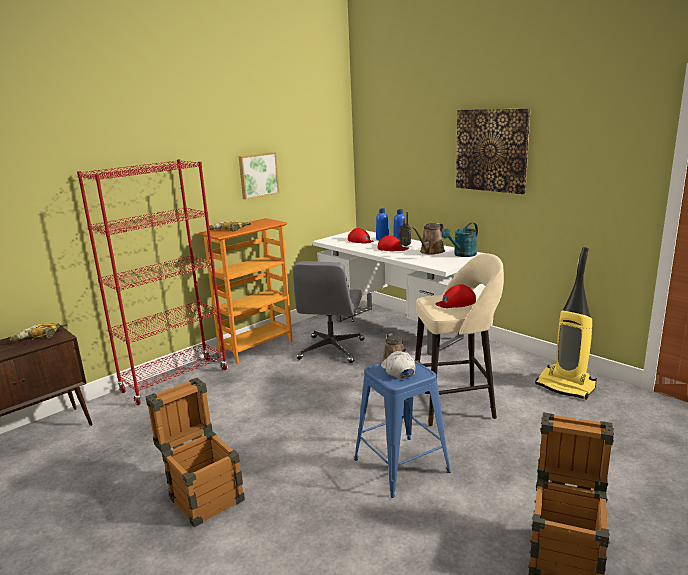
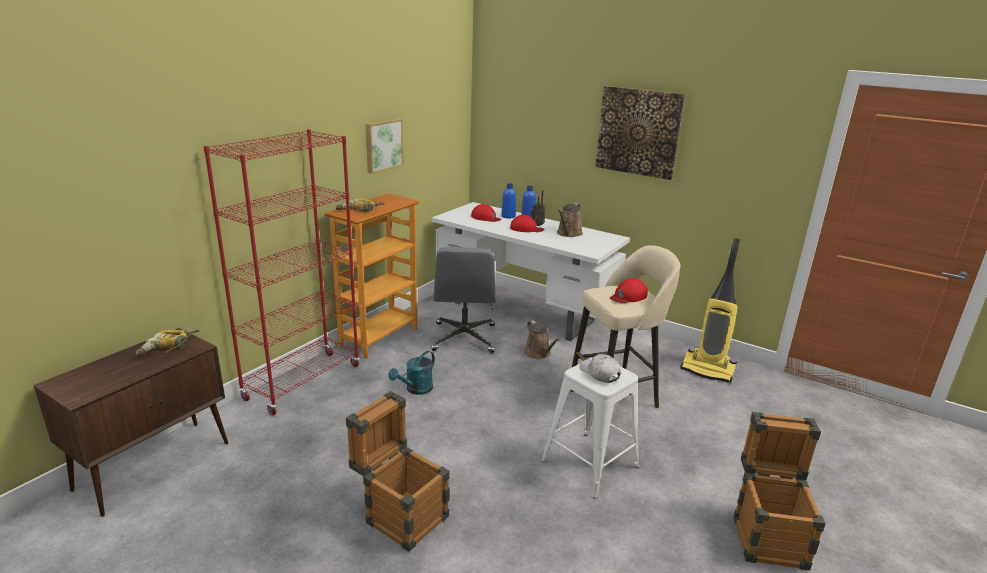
camera: 15 degrees left, 5 degrees up
(401, 465) = (590, 464): blue stool -> white stool
(462, 255) = (602, 238): turquoise watering can -> turquoise watering can (416, 390)

